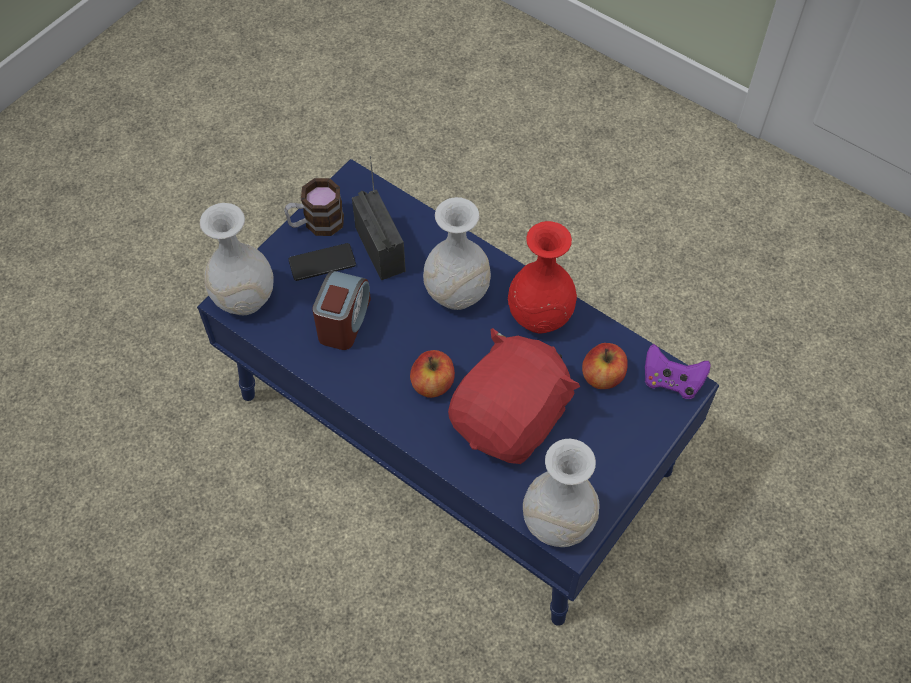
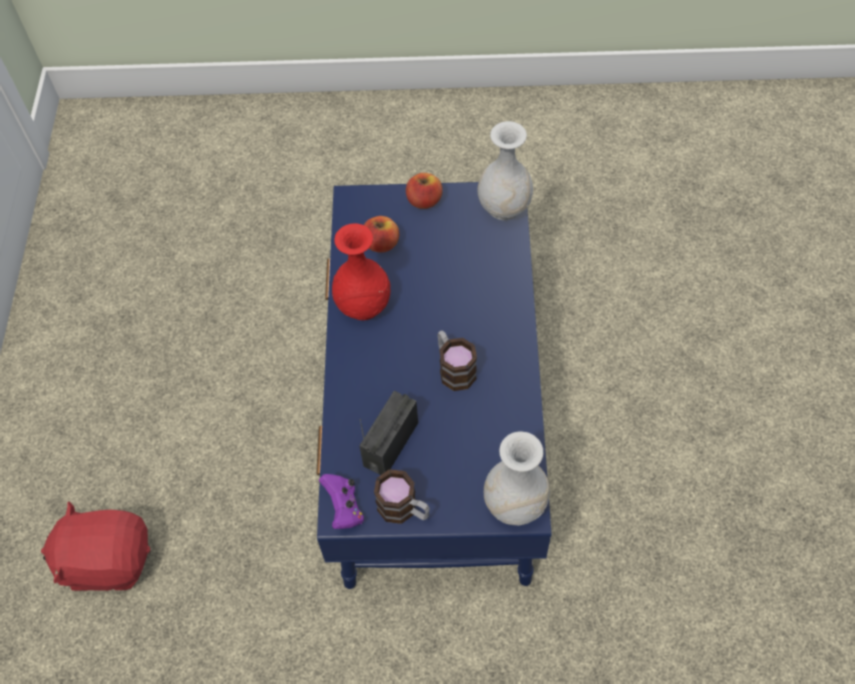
camera: 125 degrees left, 0 degrees up
(322, 262) = (437, 475): phone -> none
(344, 321) = (473, 420): alarm clock -> none
(408, 341) = (453, 368): none -> mug
(433, 384) = (472, 330): apple -> apple (424, 200)
(457, 293) = (387, 366): white vase -> none
(511, 418) = (457, 271): red plush toy -> red plush toy (107, 559)
(671, 381) = (353, 207): purple game controller -> purple game controller (344, 508)

